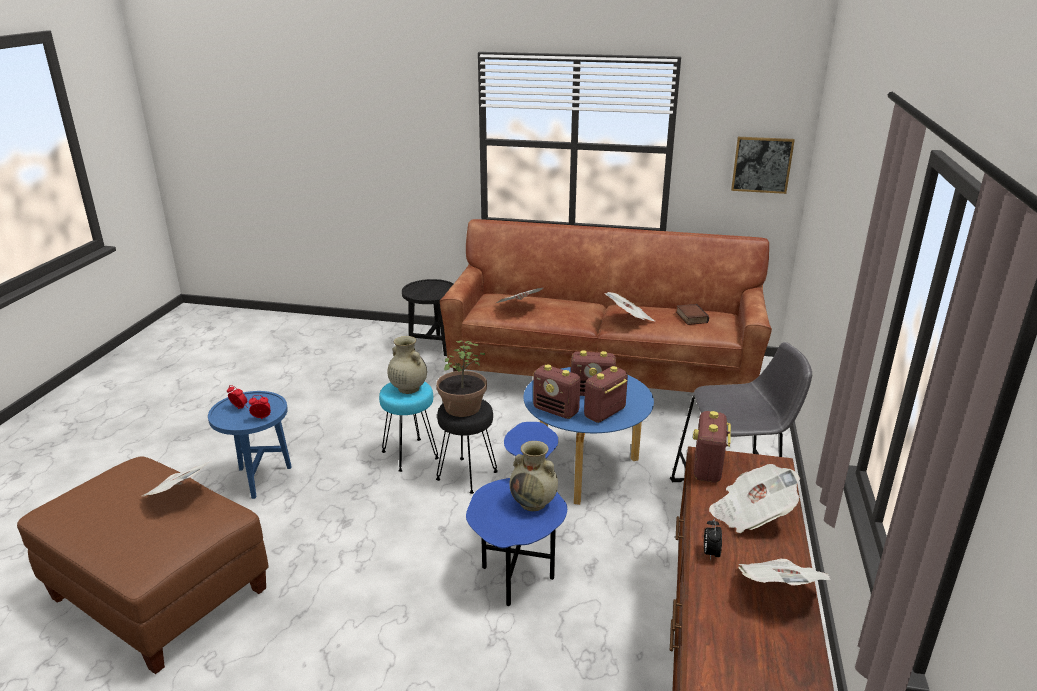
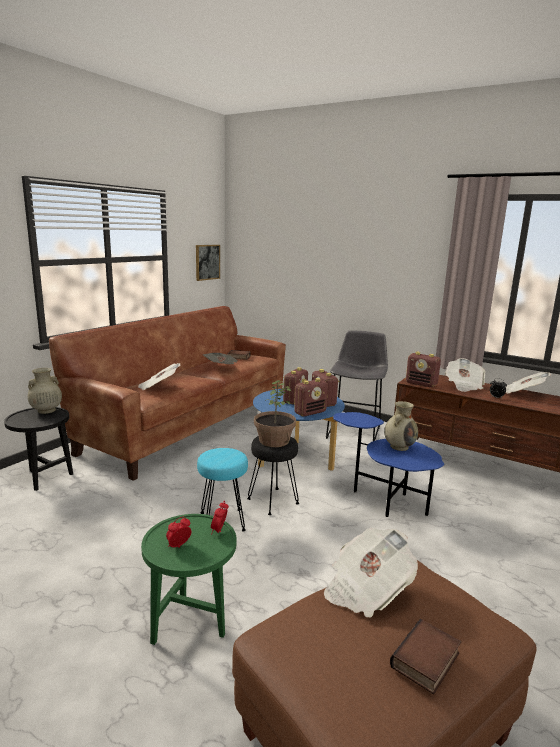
camera: 70 degrees left, 10 degrees down
(99, 528) = (426, 662): none -> book
(260, 480) = (191, 626): blue side table -> green side table
(408, 388) = (222, 455): beige vase -> beige vase (46, 410)

